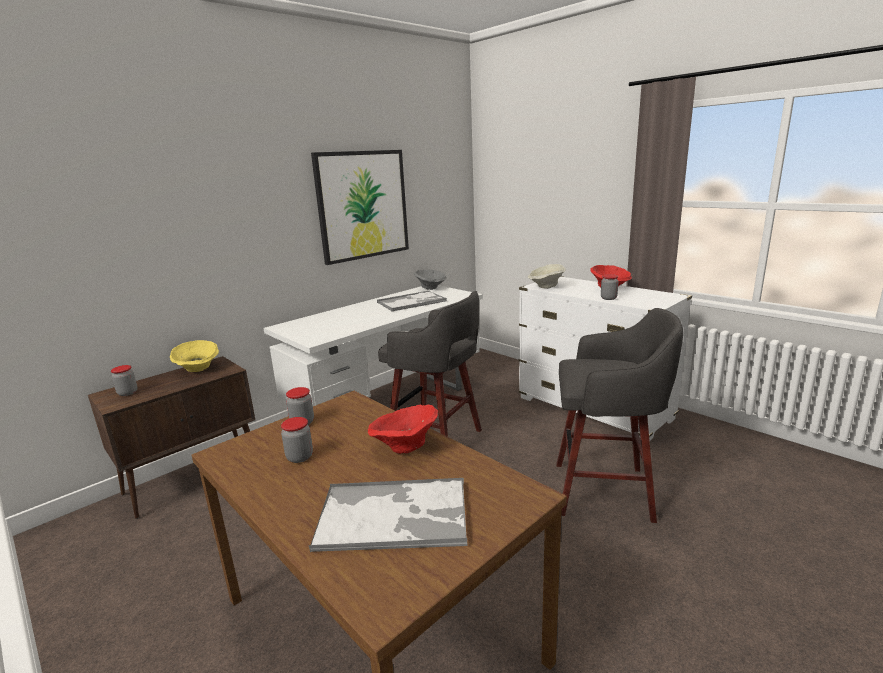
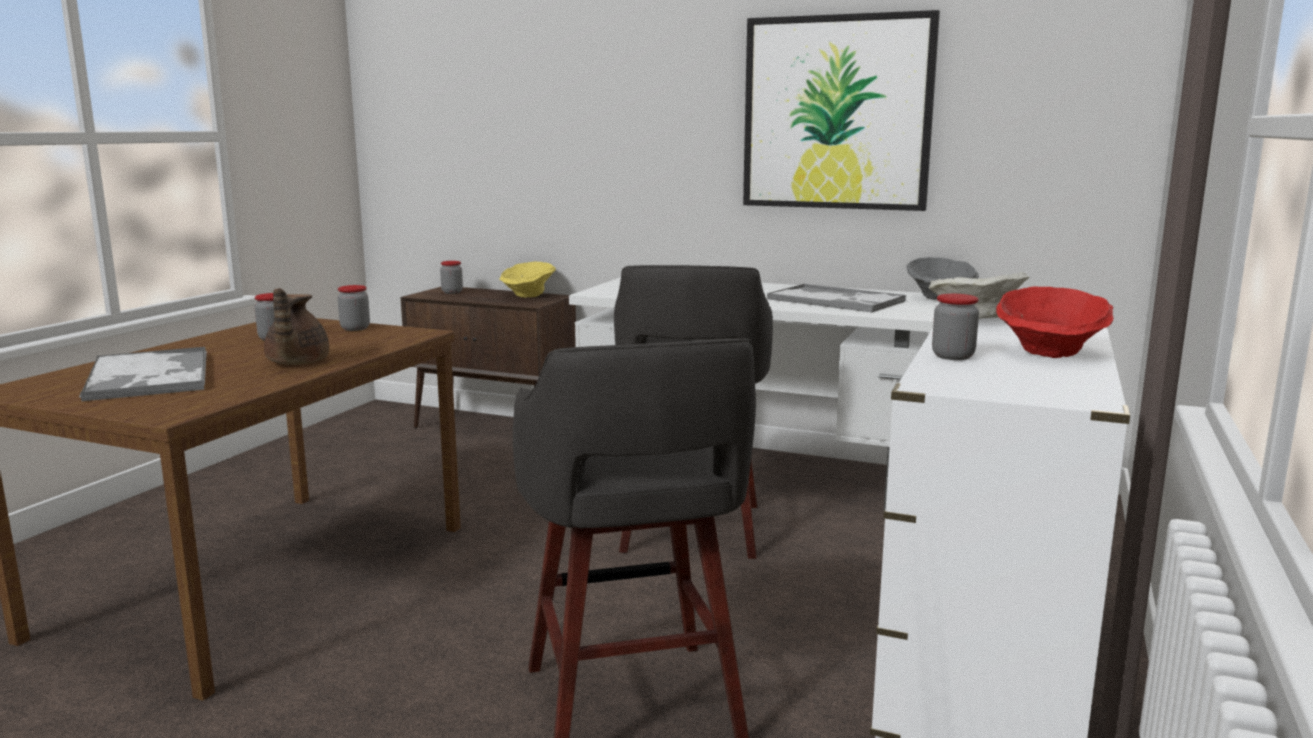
camera: 65 degrees right, 5 degrees down
(405, 447) = (296, 363): red bowl -> brown teapot

